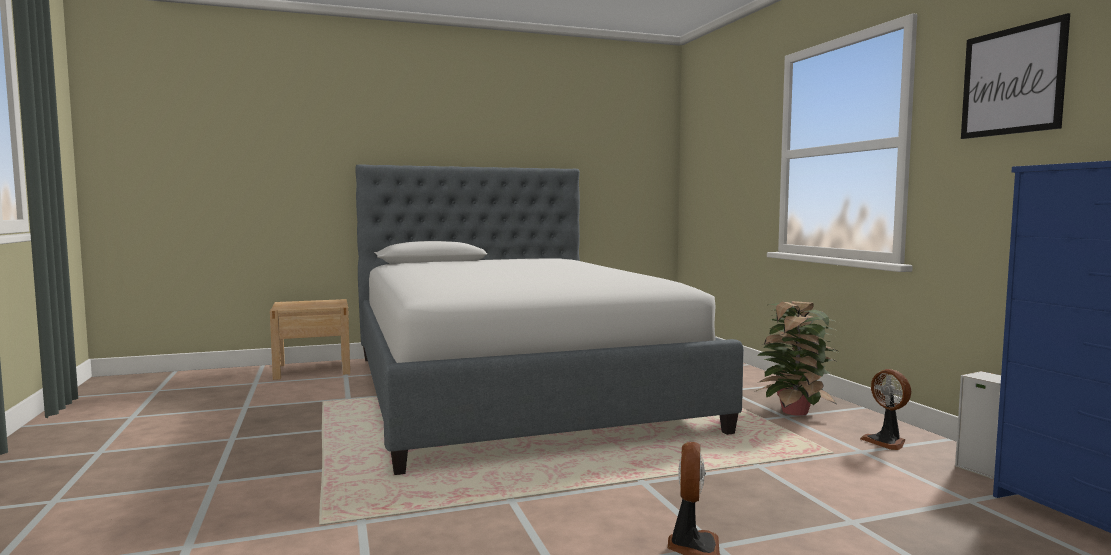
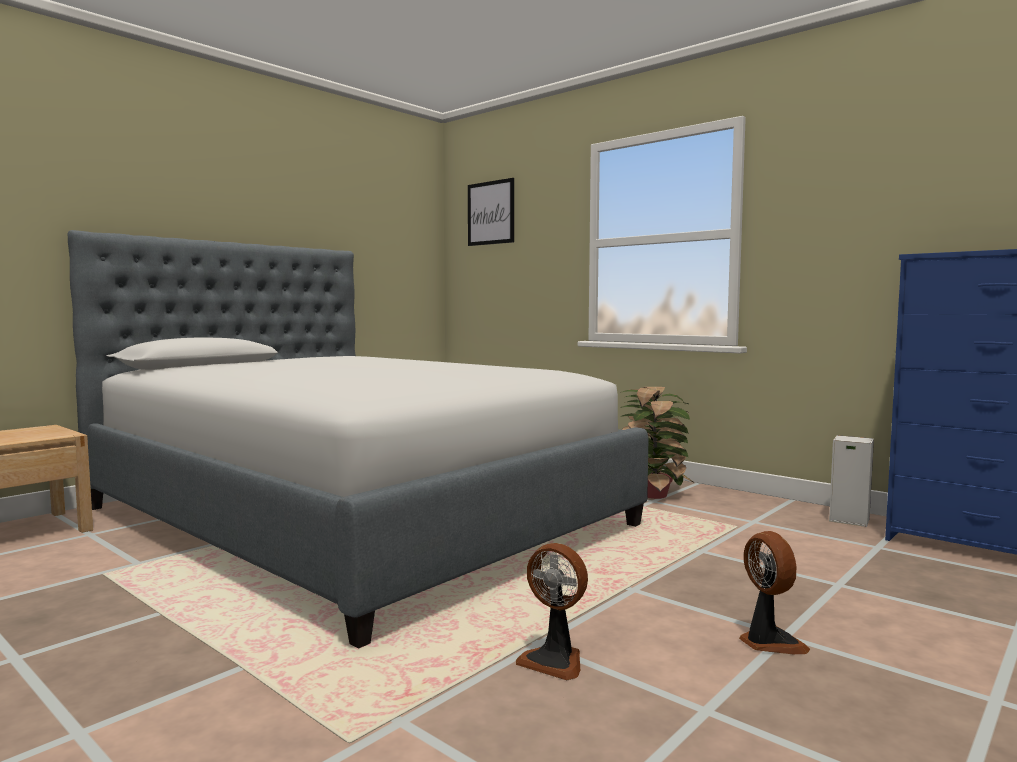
camera: 30 degrees left, 0 degrees up
(886, 442) = (757, 510): fan -> fan (554, 661)
(1012, 81) = (846, 183): picture -> picture (491, 213)

